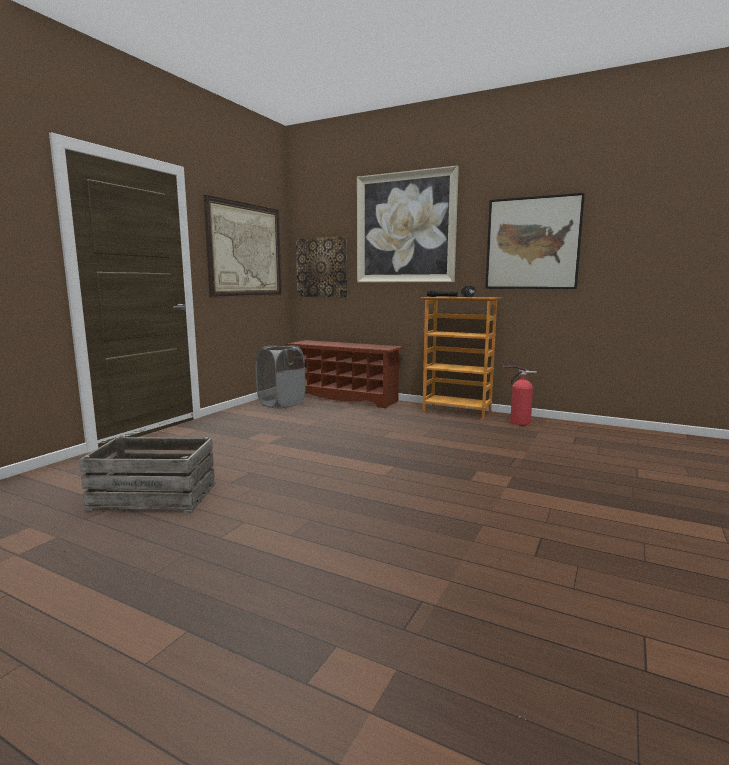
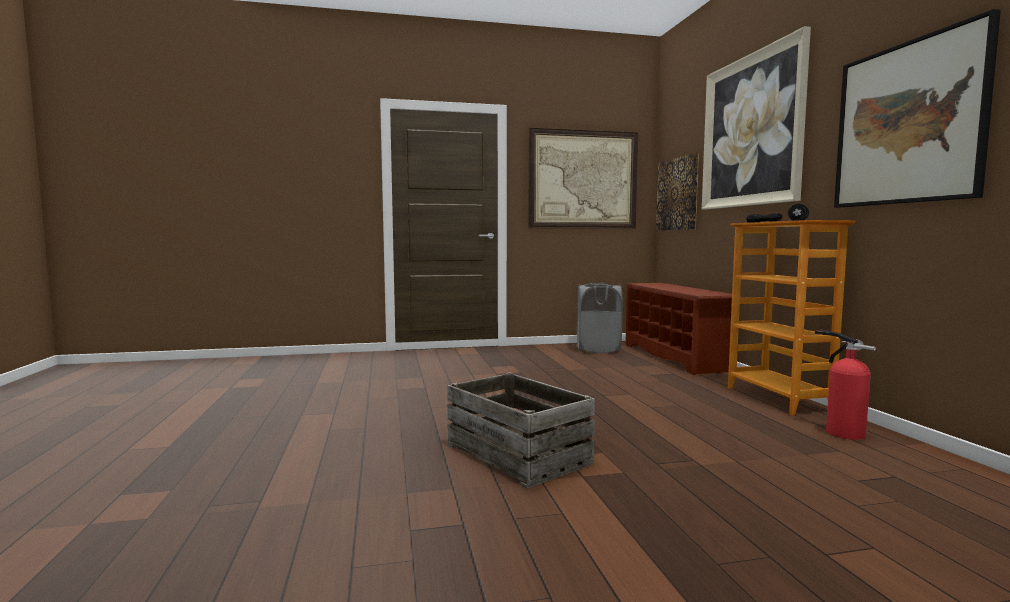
camera: 50 degrees right, 5 degrees down
(154, 496) = (343, 382): crate -> crate (518, 454)

